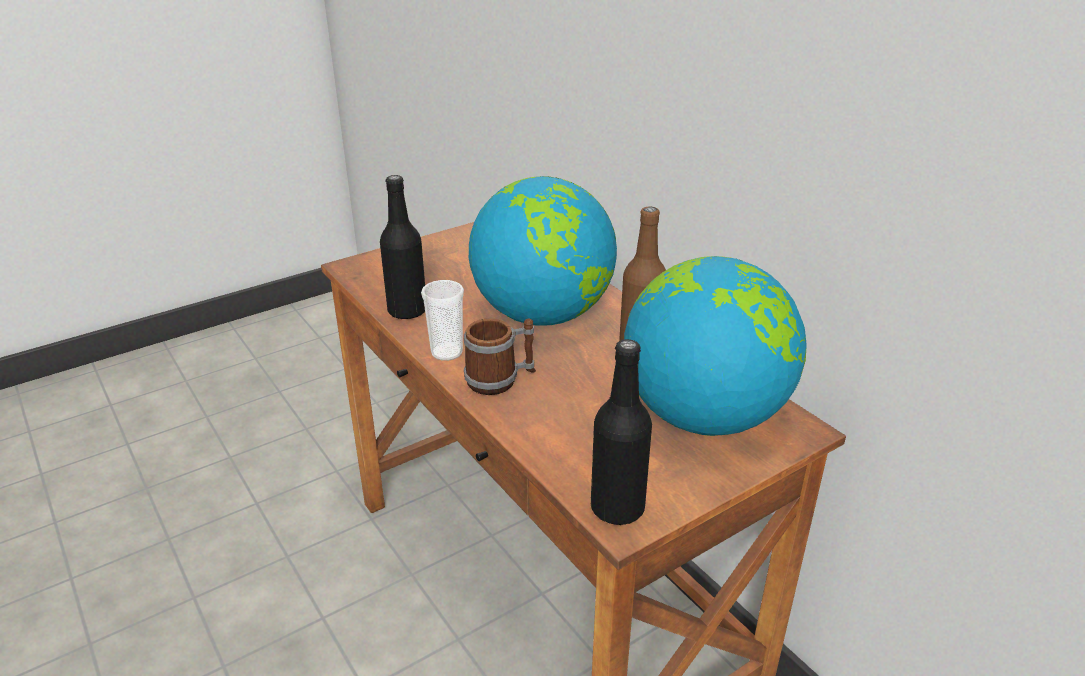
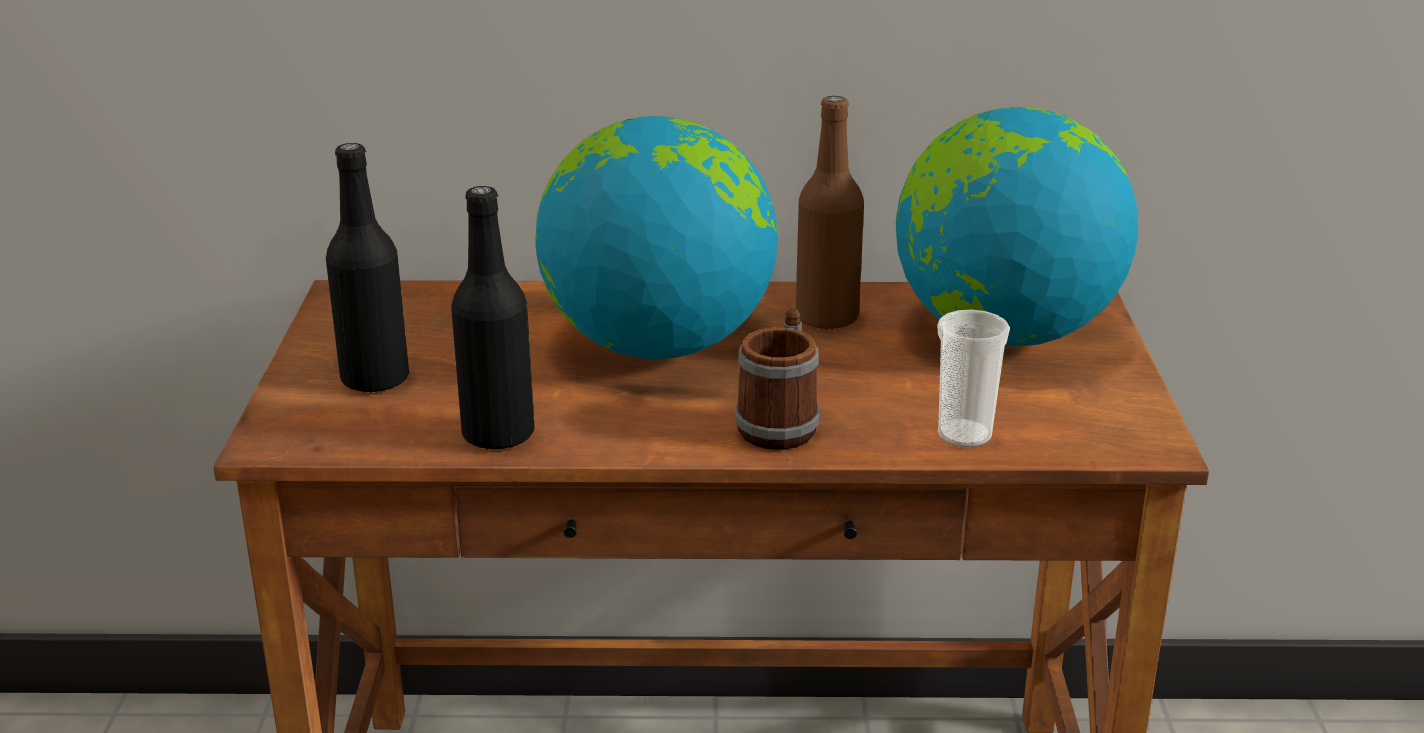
camera: 55 degrees left, 5 degrees down
(447, 352) = (660, 439): cup -> cup (964, 435)
(617, 508) = (1122, 439): black bottle -> black bottle (375, 379)

